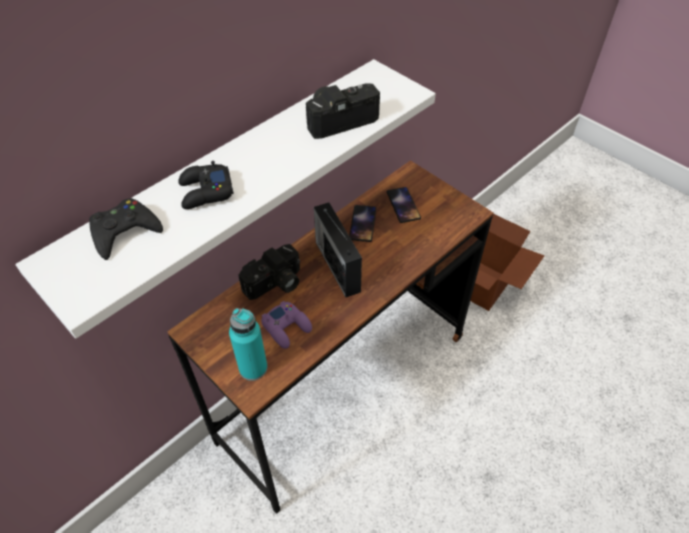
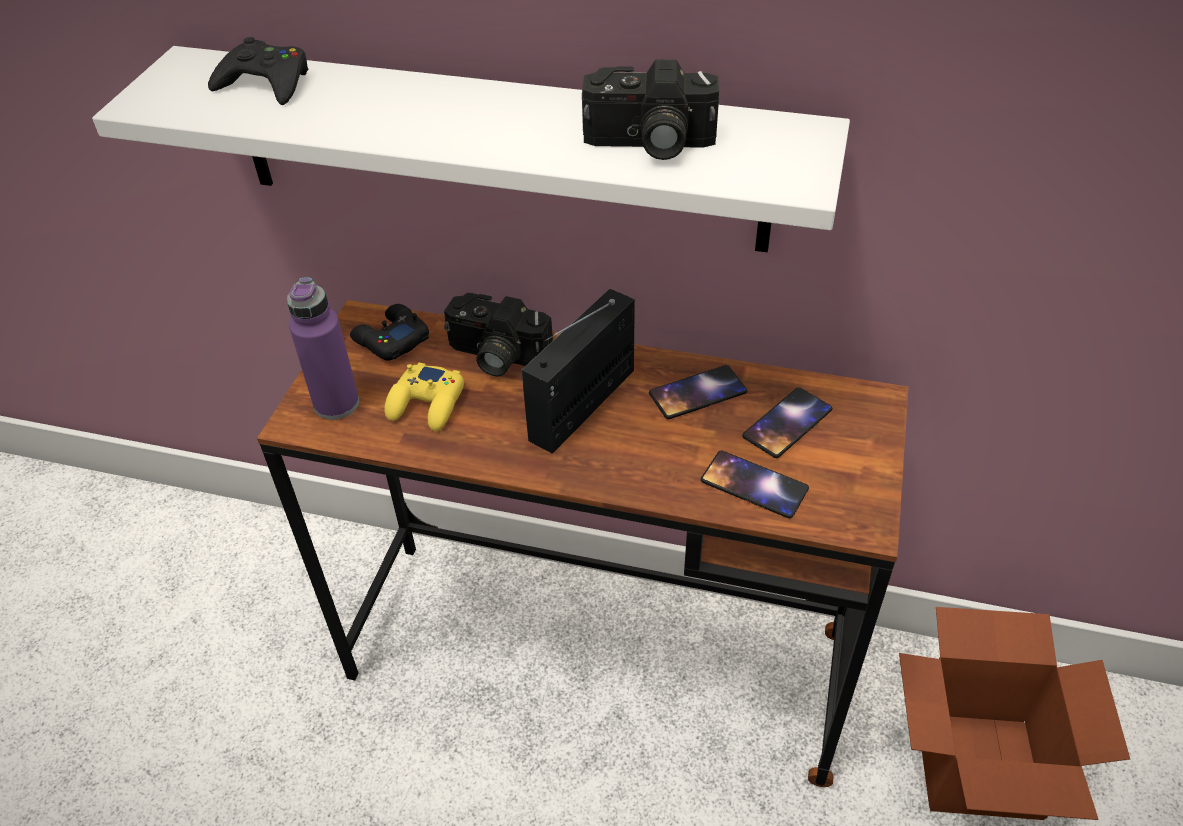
camera: 60 degrees right, 5 degrees down
(205, 192) = (381, 104): black game controller -> black game controller (390, 339)
(253, 368) = (336, 404): turquoise bottle -> purple bottle
(287, 327) = (427, 404): purple game controller -> yellow game controller
(339, 118) = (648, 144): camera -> camera turned 150 degrees clockwise
(429, 233) = (754, 485): none -> phone

